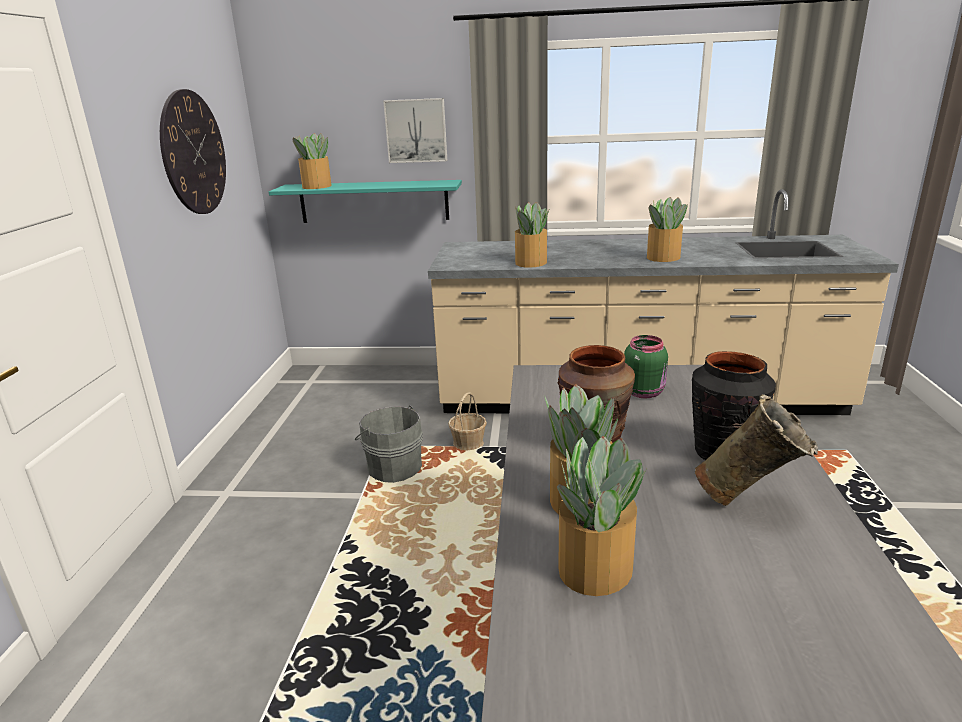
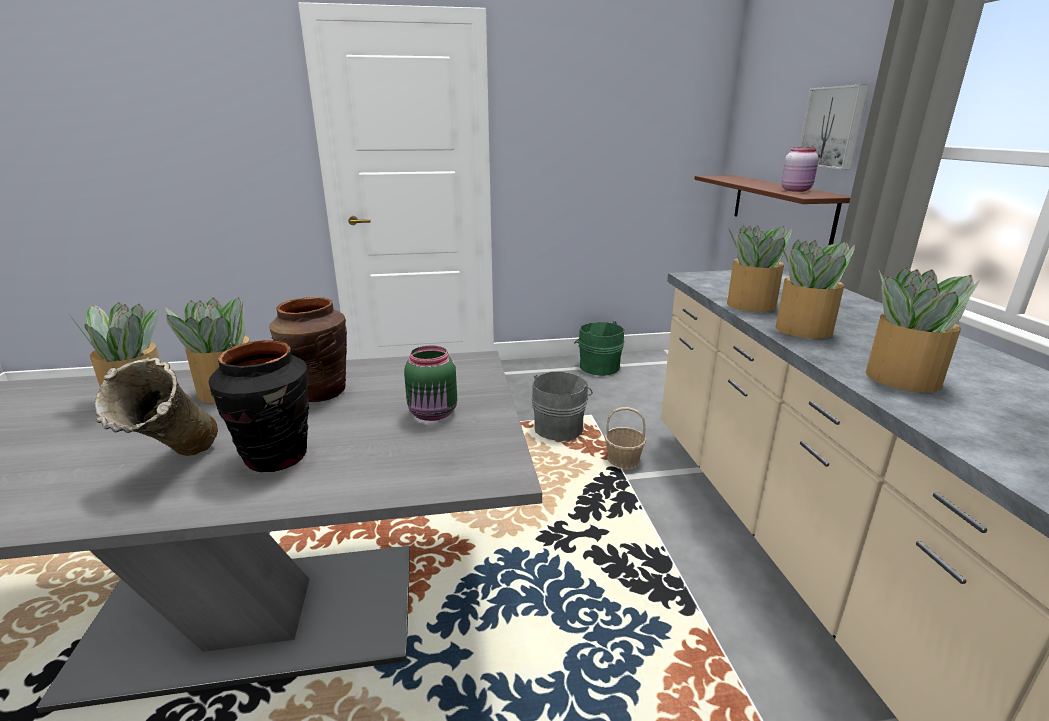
camera: 75 degrees right, 0 degrees up
(193, 153) = (613, 128): wall clock -> none
(278, 424) = (598, 366): none -> green bucket
(316, 186) = (731, 179): potted plant -> potted plant (802, 329)
(374, 201) = (781, 207): turquoise shelf -> brown shelf
(413, 183) = (796, 190): none -> pink jar

